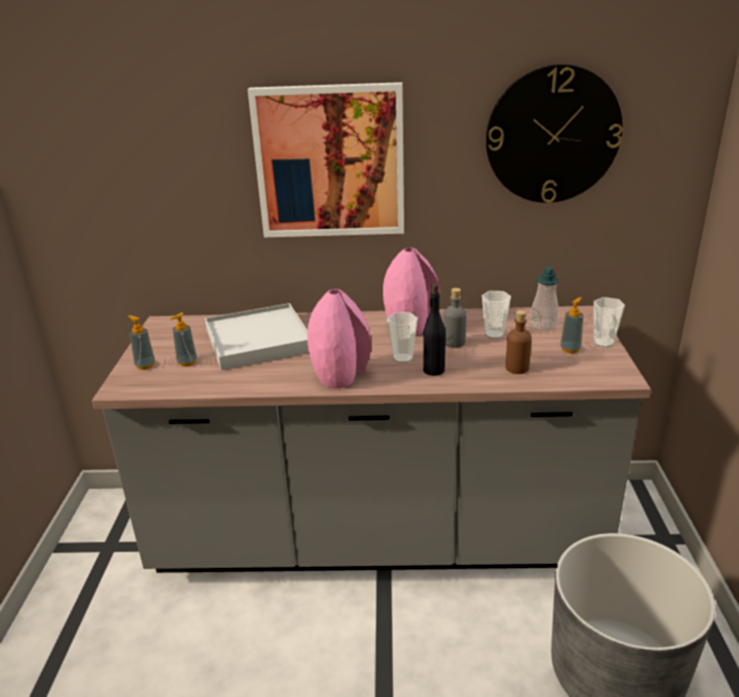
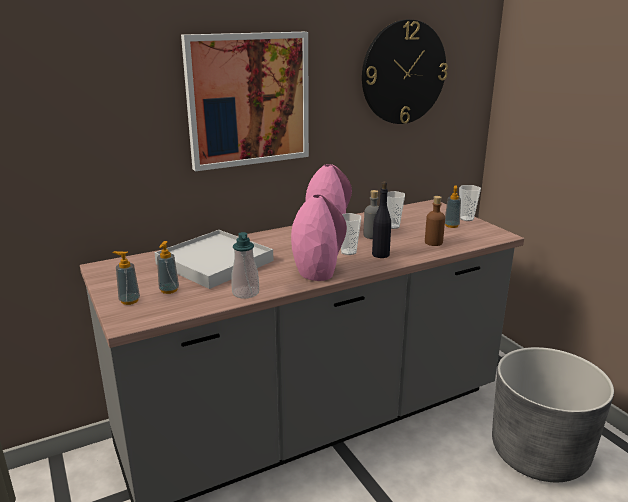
camera: 30 degrees left, 5 degrees down
(543, 325) = (417, 215): soap dispenser -> soap dispenser (245, 293)

